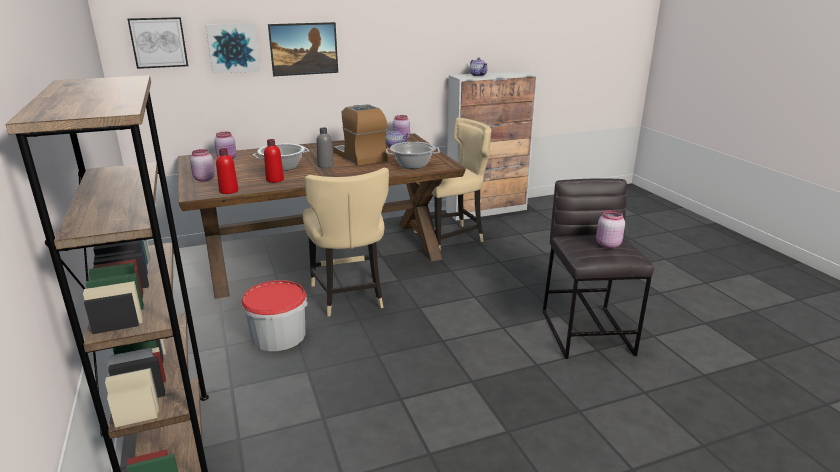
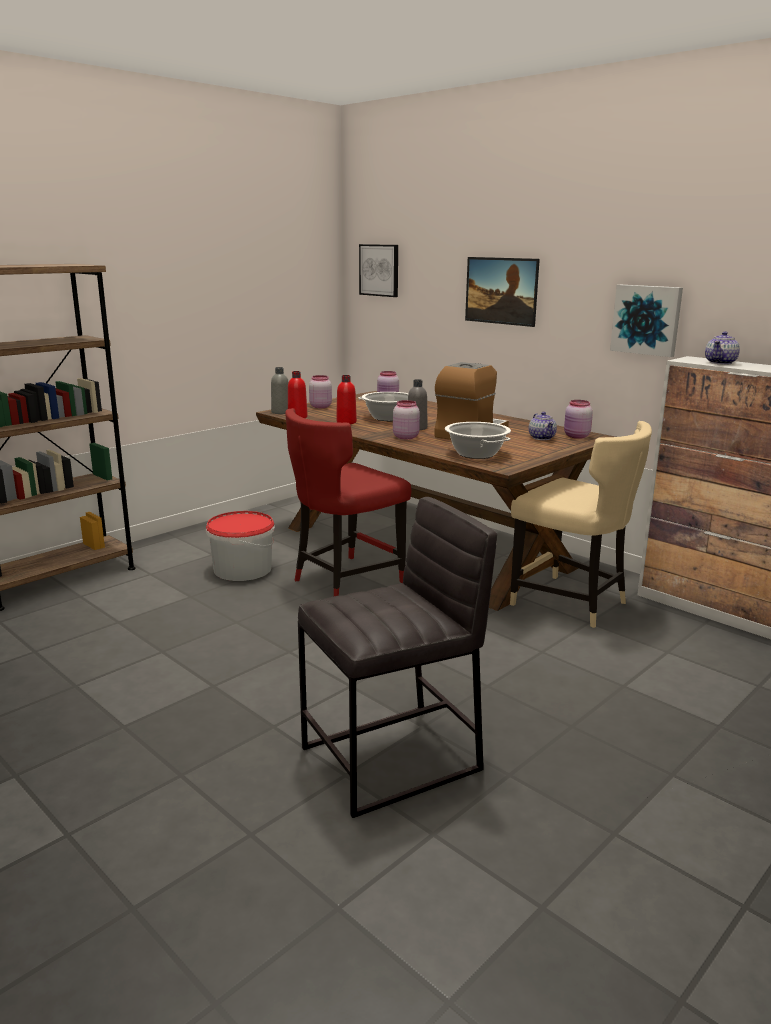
camera: 65 degrees right, 5 degrees down
(199, 194) = (281, 412): none -> grey bottle
(233, 48) = (435, 282): picture -> picture (647, 320)
(349, 296) = (345, 580): beige chair -> red chair
(607, 245) = (381, 609): pink jar -> pink jar (405, 437)

